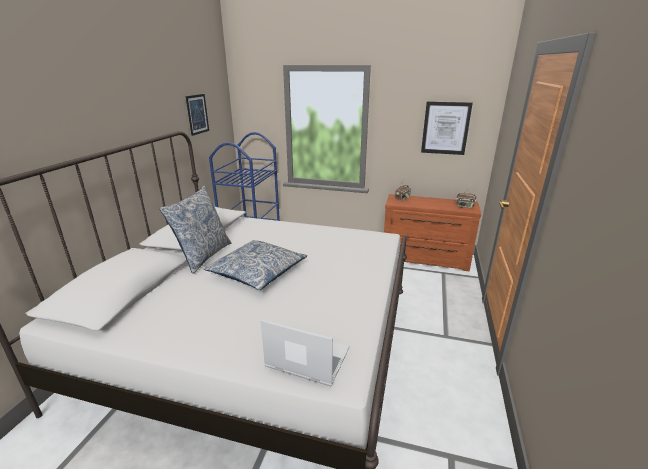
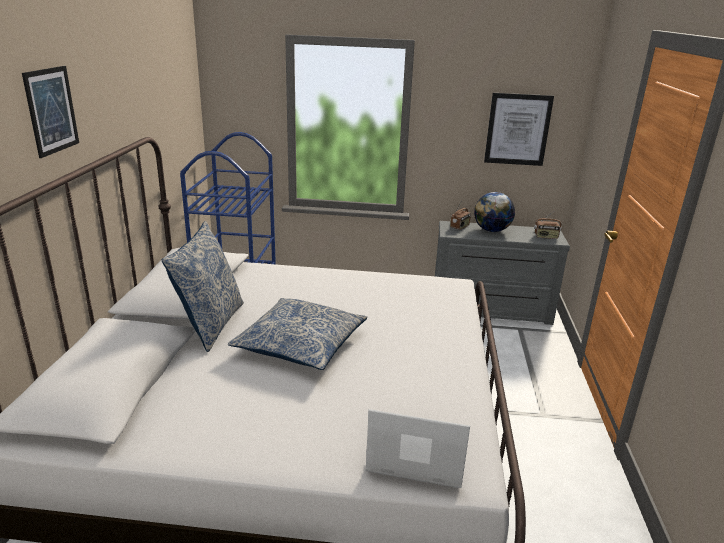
camera: 10 degrees left, 0 degrees up
(197, 114) = (163, 108): picture -> picture (51, 110)
(424, 201) = (491, 230): none -> globe
(424, 259) = (491, 310): brown dresser -> grey dresser

